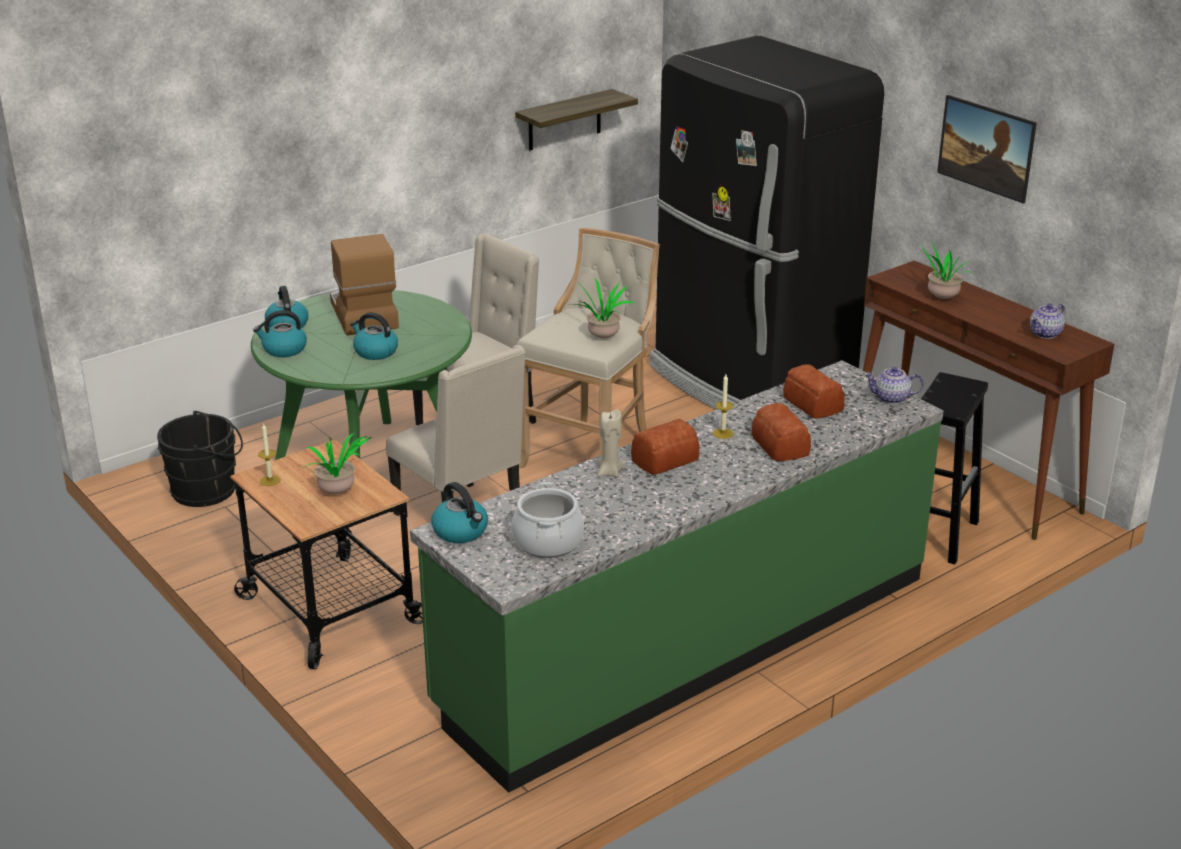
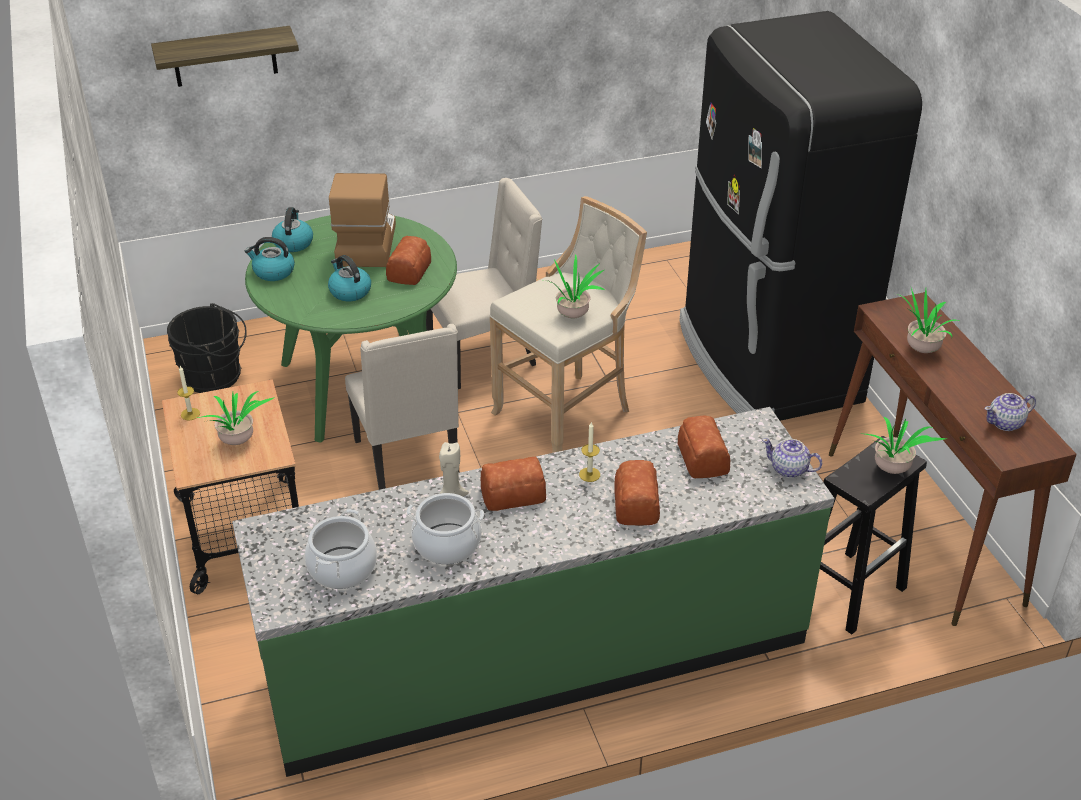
camera: 20 degrees right, 10 degrees up
(422, 328) = (408, 271): none -> bread
(461, 531) = (274, 535): kettle -> none
(564, 120) = (638, 61): shelf -> shelf (224, 56)
(633, 506) = (447, 544): none -> cooking pot
(965, 394) = (892, 471): none -> potted plant
(983, 167) = (995, 220): picture -> none

